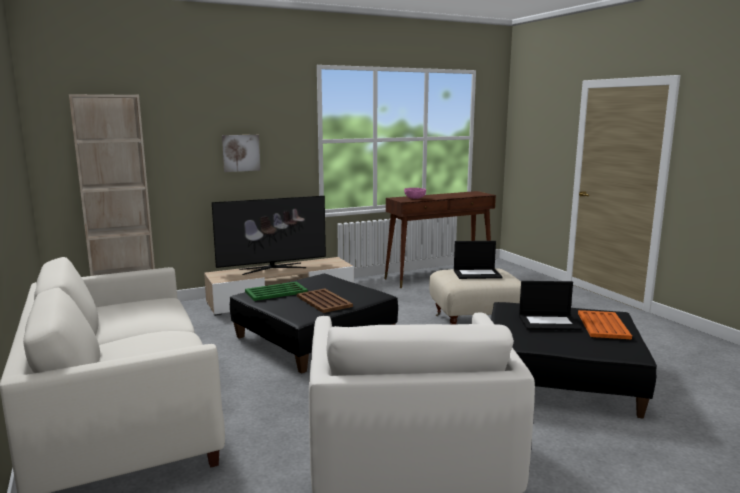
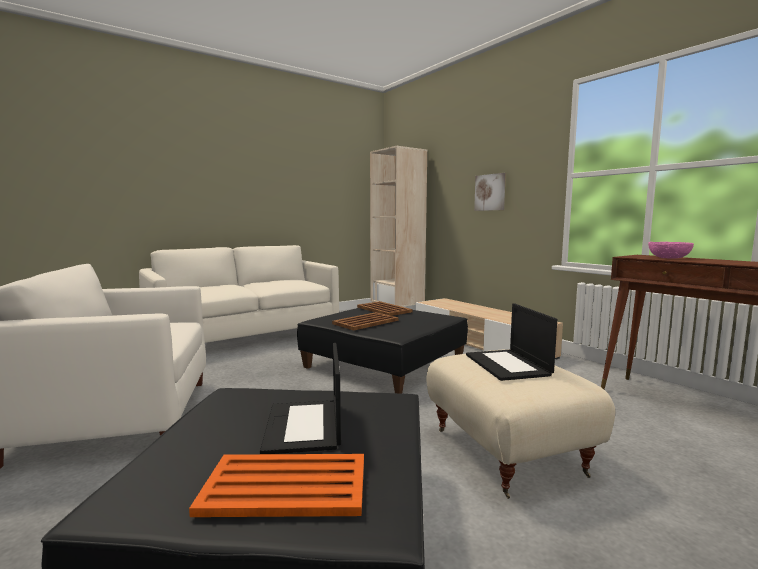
camera: 80 degrees right, 5 degrees down
(272, 268) = (479, 309): television -> none
(277, 292) = (384, 309): green tray -> brown tray

